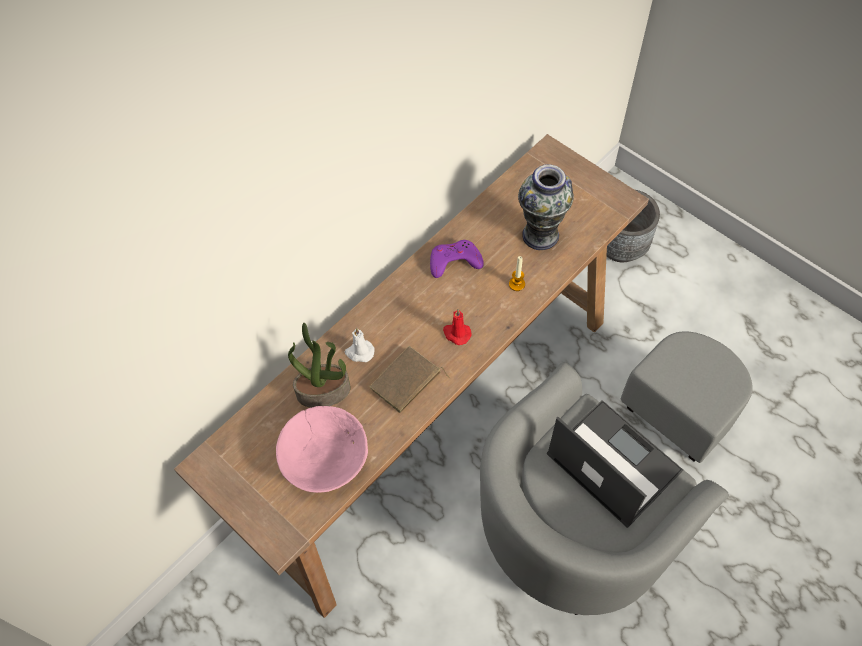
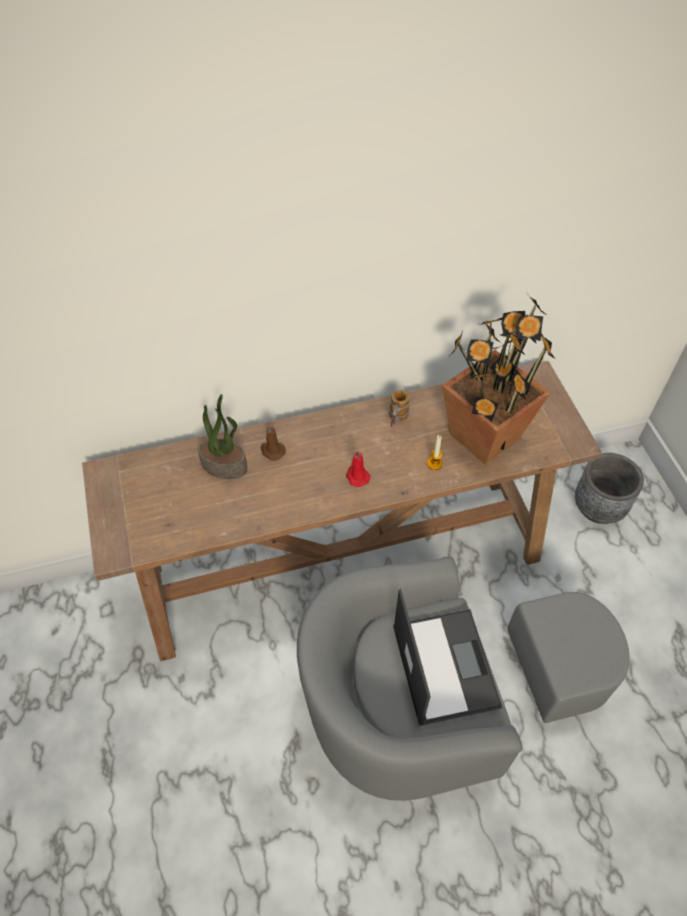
camera: 30 degrees right, 5 degrees down
(325, 459) = (188, 514): pink bowl -> none
(359, 352) = (272, 451): white candle -> brown candle
(406, 382) = (290, 492): brown book -> none
(454, 261) = (396, 421): purple game controller -> mug
(540, 235) = (483, 436): vase -> potted plant

